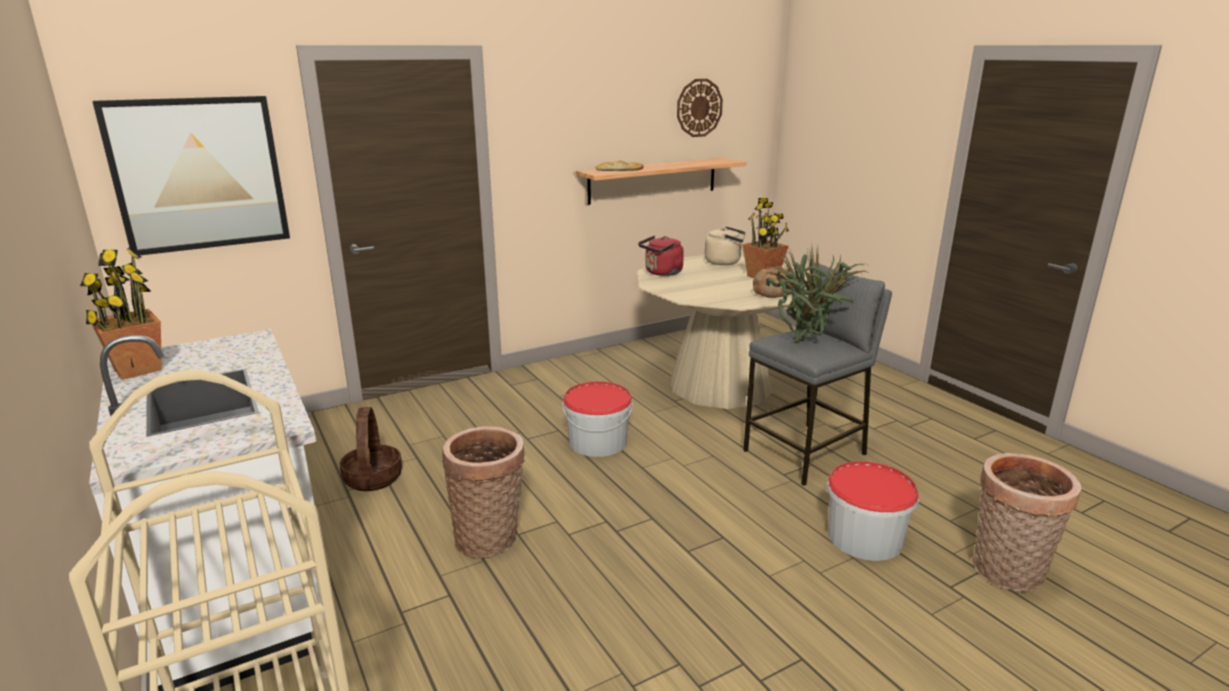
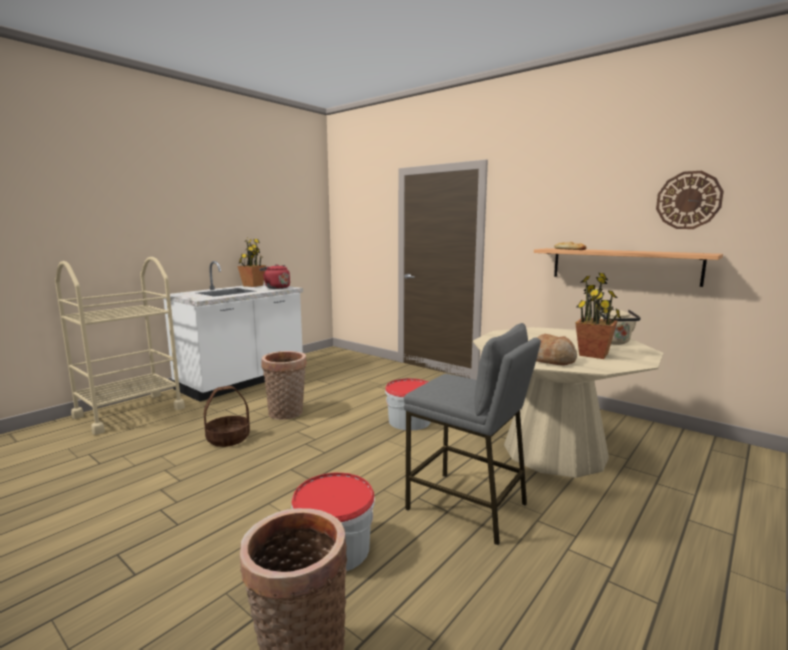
camera: 70 degrees right, 10 degrees down
(199, 174) = (359, 229): picture -> none
(372, 478) = (330, 381): basket -> basket (228, 438)
(662, 273) = (539, 331): red kettle -> red kettle (276, 288)
(808, 342) = (458, 386): potted plant -> none

